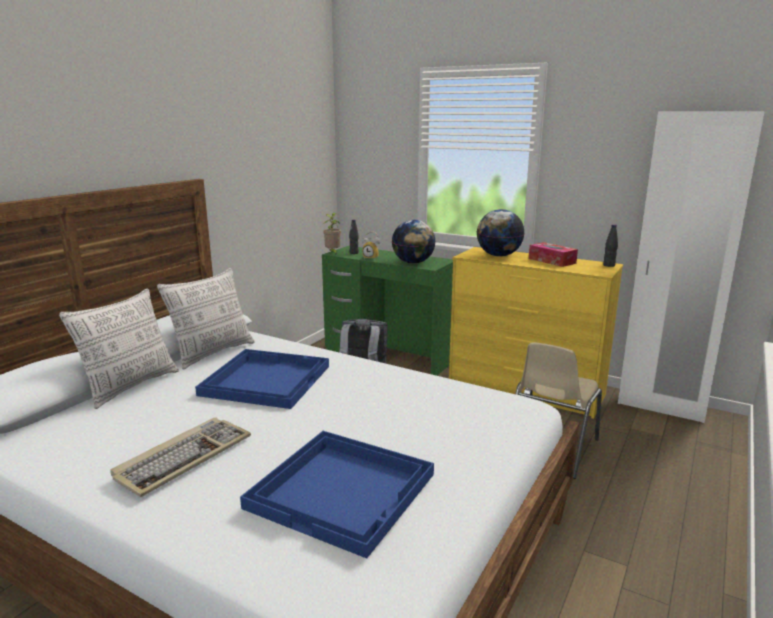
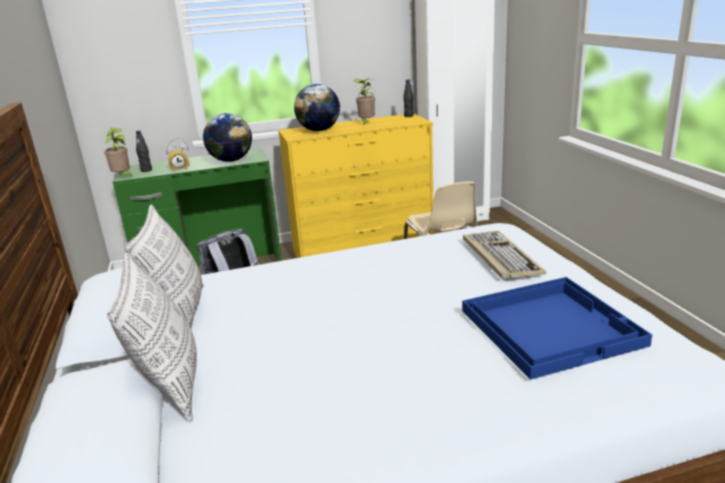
camera: 45 degrees left, 5 degrees up
(184, 458) = (396, 388): keyboard -> keyboard (499, 257)
(265, 380) = (298, 304): blue tray -> none
(552, 261) = (366, 123): tissue box -> potted plant

